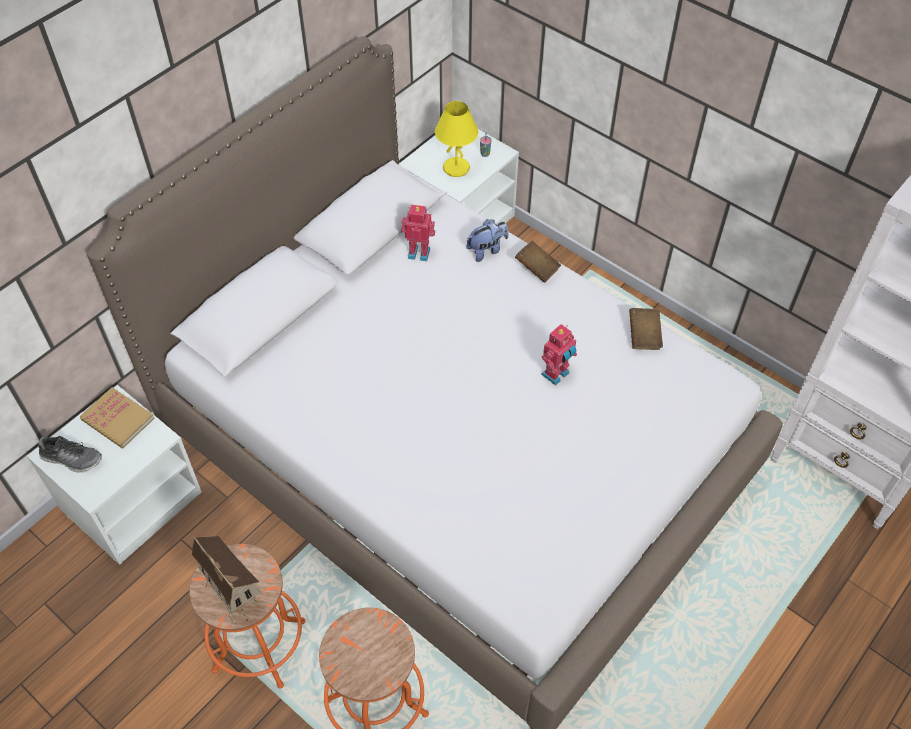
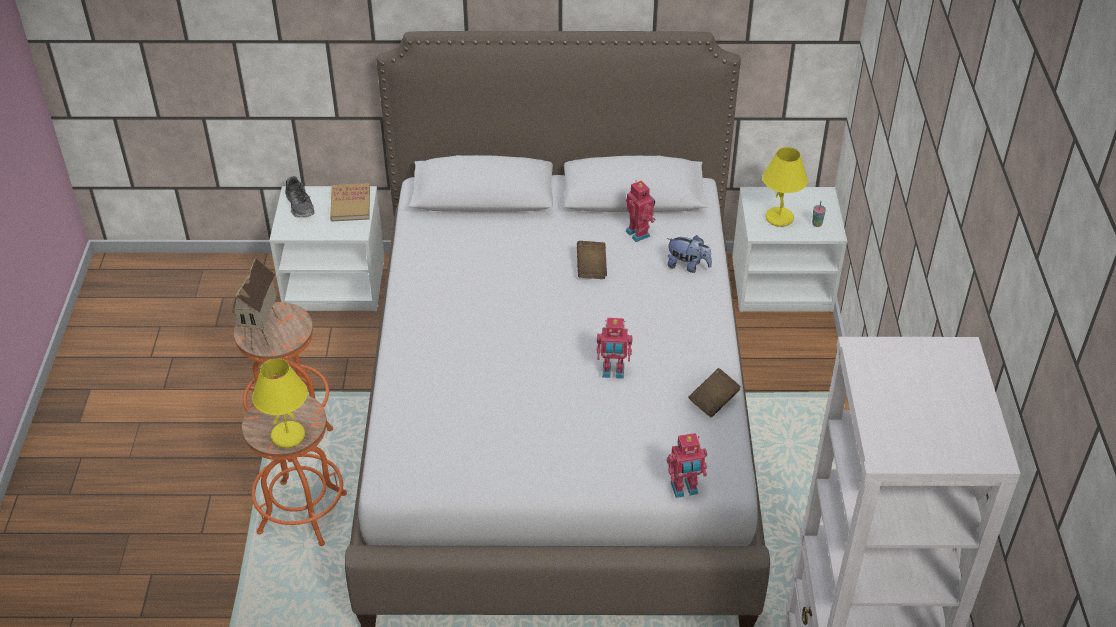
camera: 50 degrees right, 10 degrees down
(387, 659) = (288, 435): none -> yellow table lamp
(537, 269) = (704, 303): brown book -> brown book (591, 268)
(718, 416) = (684, 489): none -> toy robot

